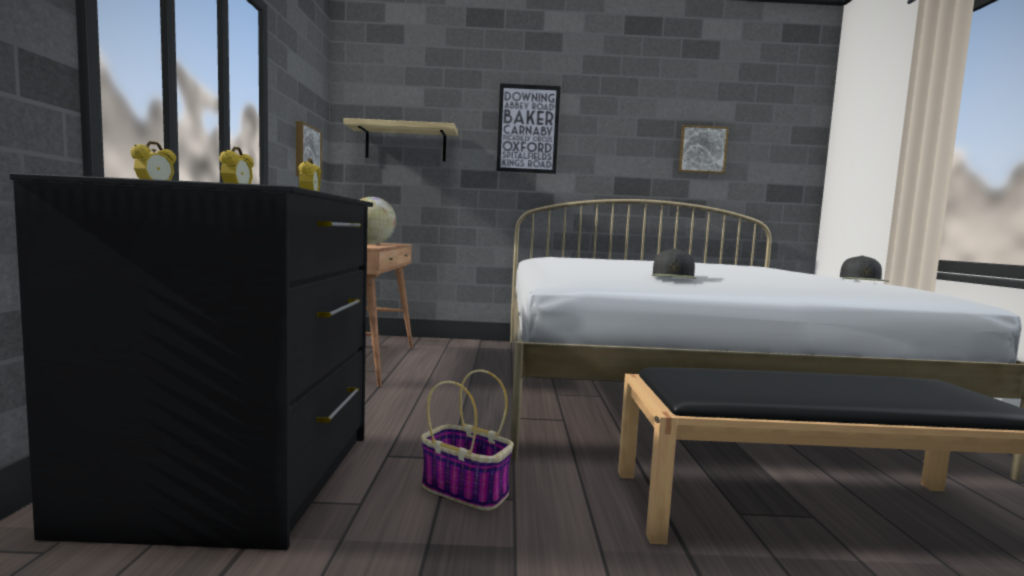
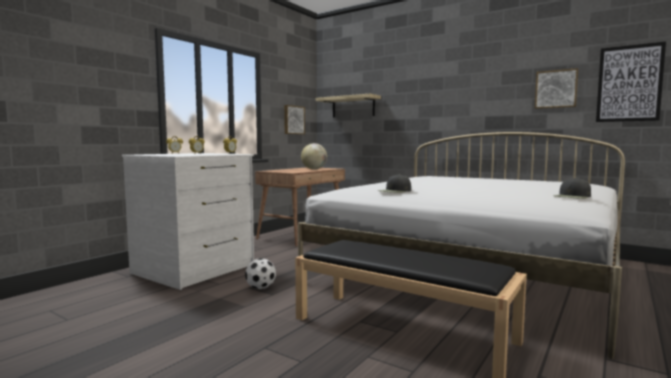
camera: 35 degrees right, 0 degrees up
(238, 479) = (195, 269): black dresser -> white dresser
(467, 490) = (261, 288): basket -> football
(528, 129) = (423, 89): picture -> picture (629, 83)

